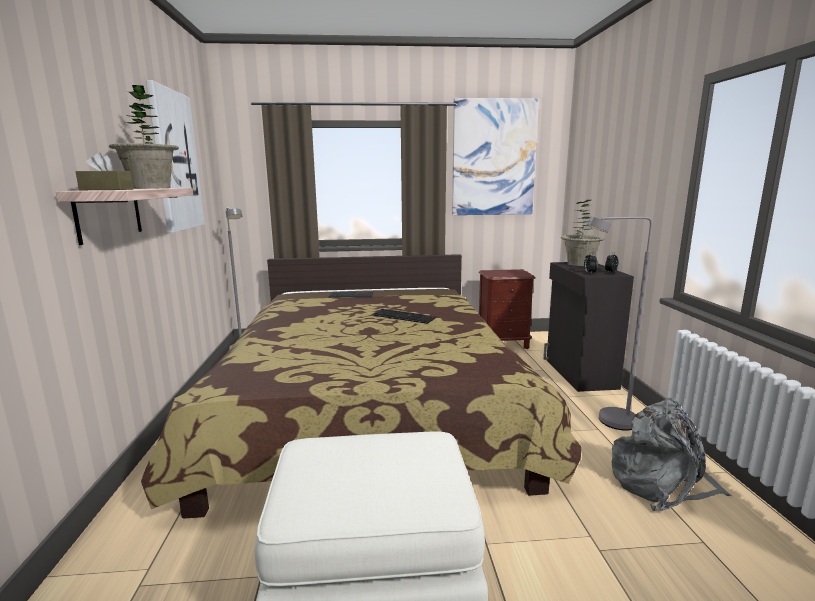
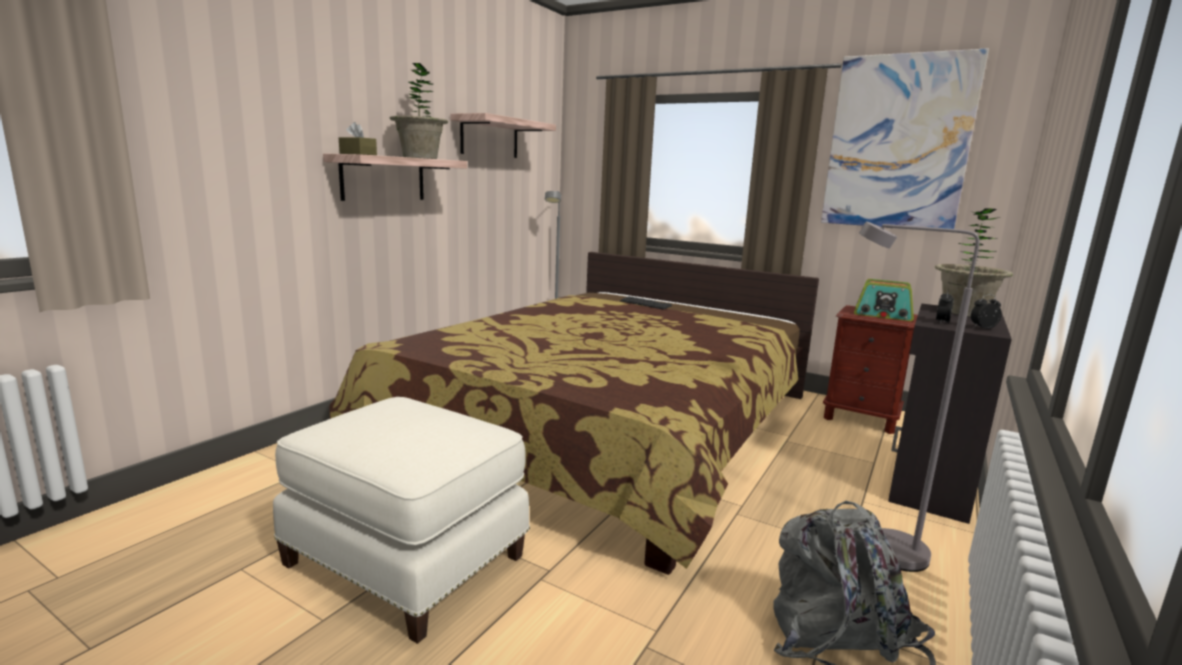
camera: 35 degrees right, 0 degrees up
(175, 161) = (489, 137): picture -> shelf
(404, 316) = (657, 332): keyboard -> none
(510, 273) = (883, 315): none -> radio

